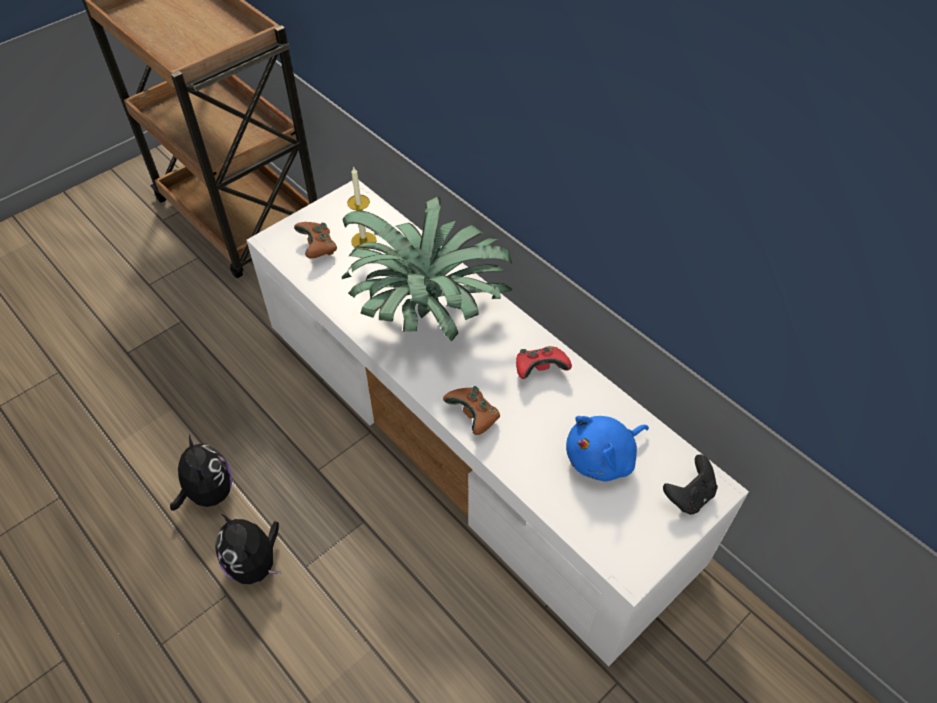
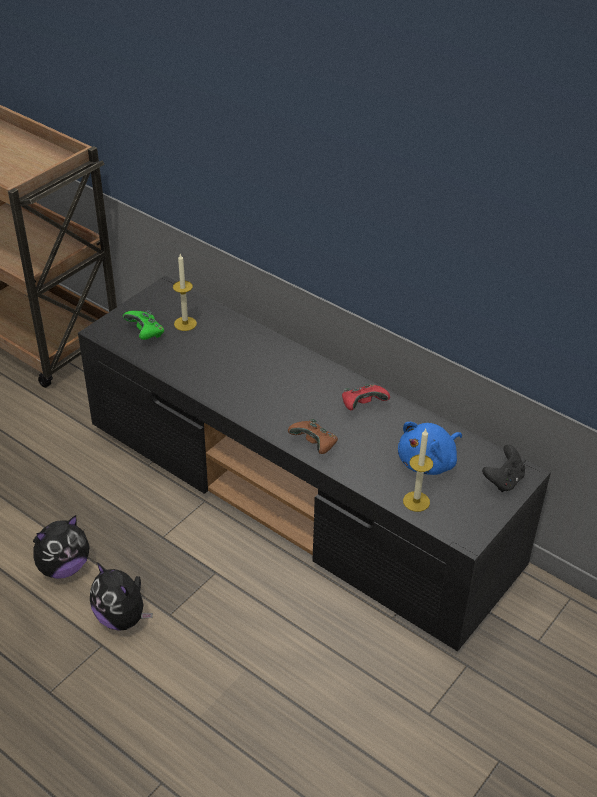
camera: 10 degrees left, 10 degrees down
(208, 492) = (63, 567): plush toy -> plush toy turned 90 degrees clockwise
(318, 249) = (145, 333): brown game controller -> green game controller
(428, 310) = (256, 371): potted plant -> none
(471, 440) = (300, 497): white tv stand -> black tv stand
(578, 511) = (416, 501): none -> candle

